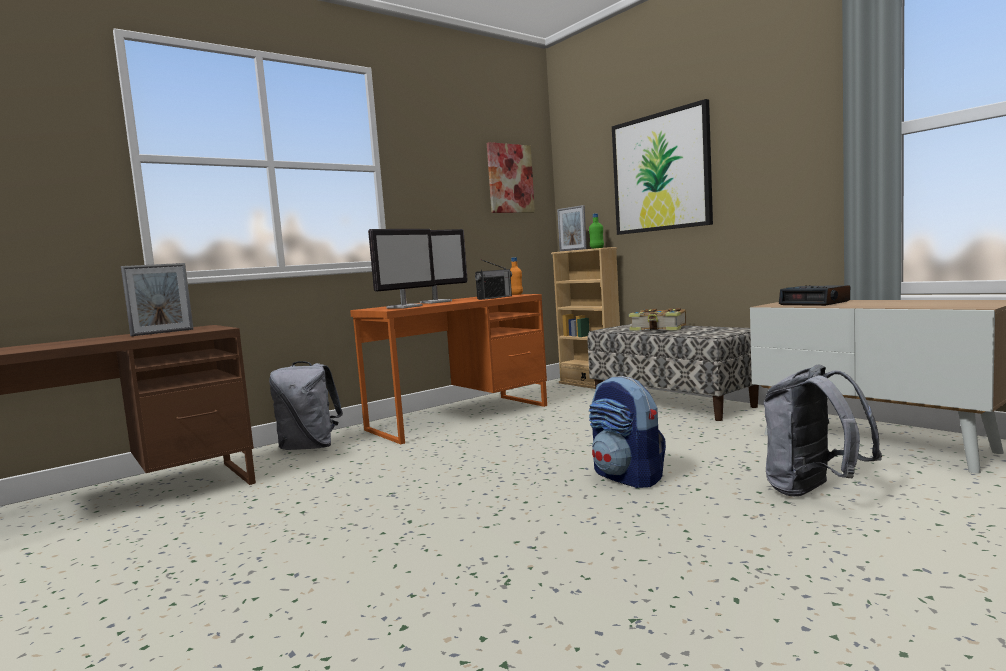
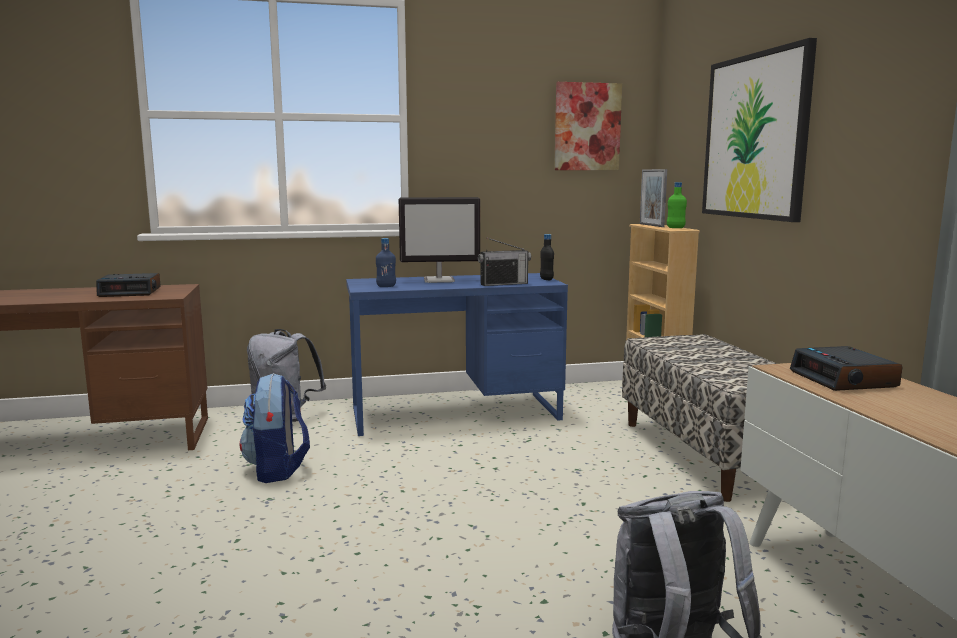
camera: 25 degrees right, 5 degrees up
(162, 332) = (131, 292): picture frame -> alarm clock
(405, 307) = (386, 286): monitor -> blue bottle
(460, 417) = (456, 413): orange desk -> blue desk
(516, 294) = (546, 279): orange bottle -> black bottle
(628, 477) = (496, 556): backpack -> backpack (277, 469)
(659, 329) = (707, 354): book -> none

